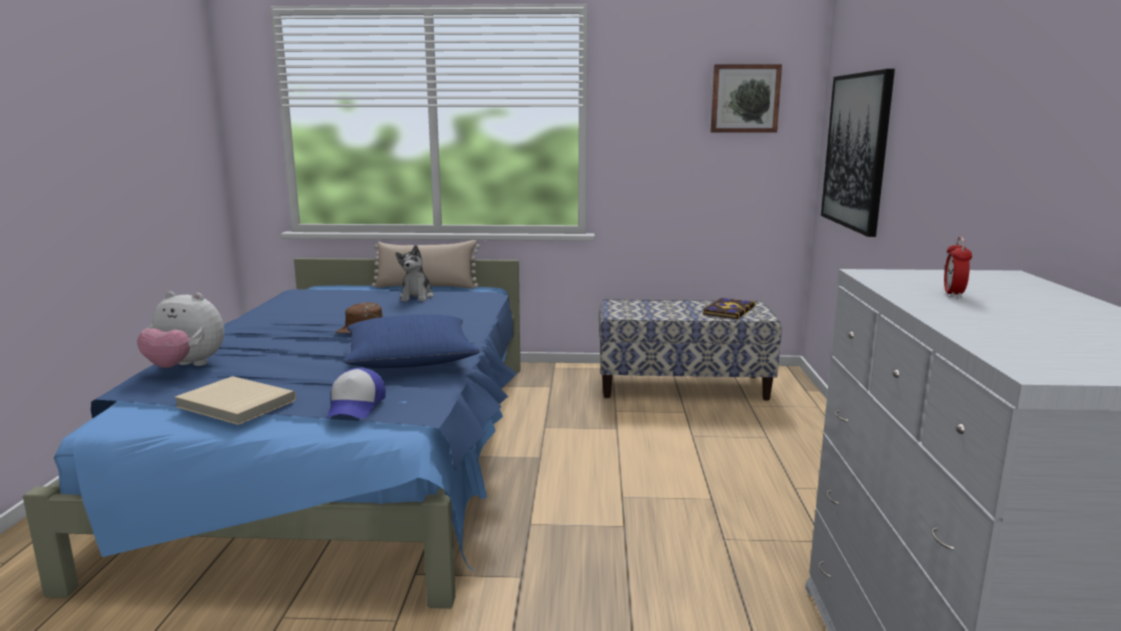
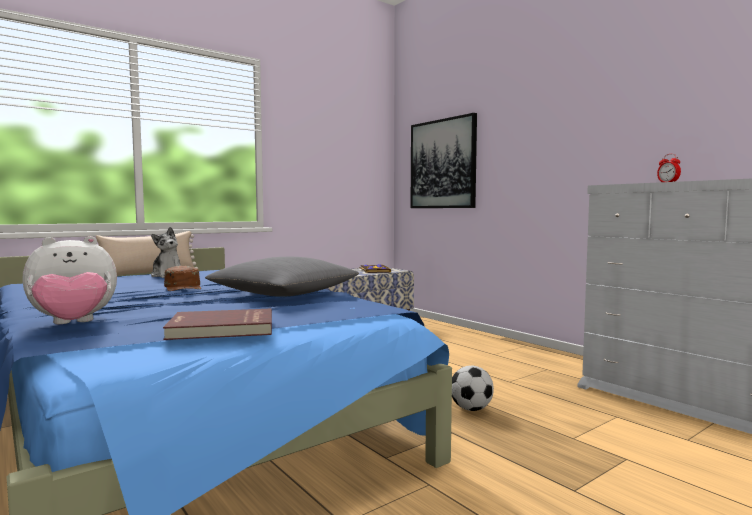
camera: 40 degrees left, 10 degrees down
(234, 404) = (222, 329): beige book -> red book
(356, 406) = (331, 313): cap -> none
(410, 359) = (284, 294): blue pillow -> grey pillow
(598, 557) = (471, 409): none -> football
(745, 98) = (355, 137): picture -> none

